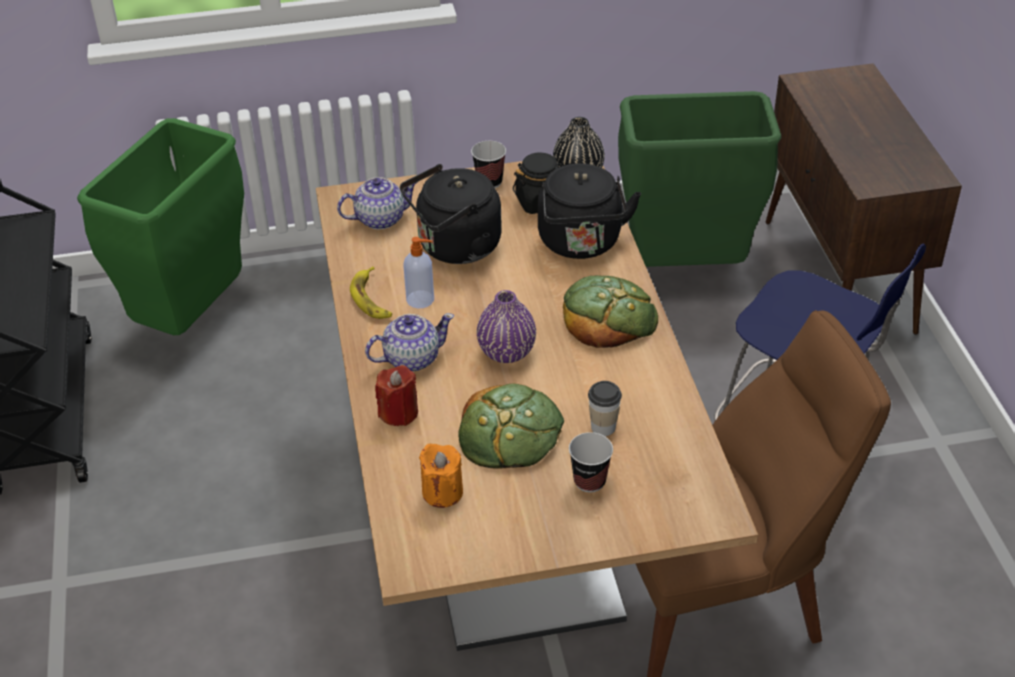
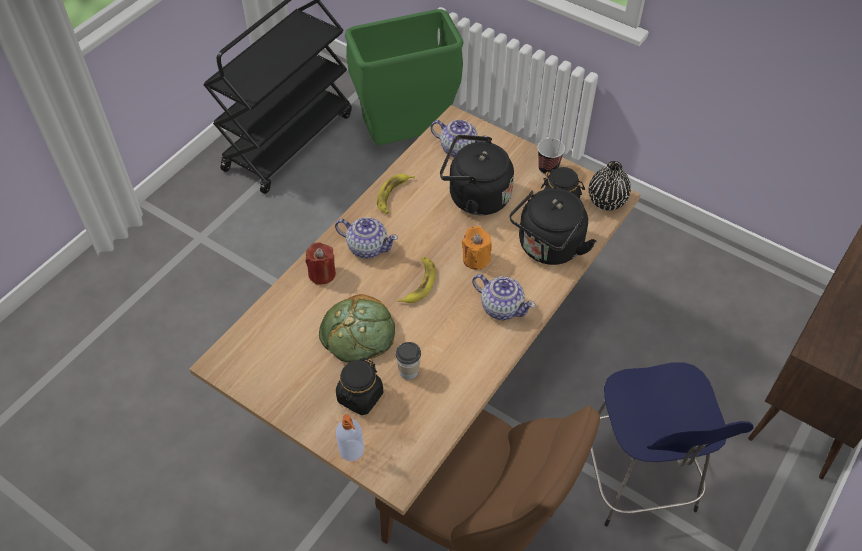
camera: 45 degrees right, 10 degrees up
(421, 299) = (417, 215): soap dispenser -> soap dispenser (352, 451)
(442, 492) = (284, 337): orange candle -> orange candle (476, 259)
(506, 352) = (419, 283): purple vase -> banana
(589, 481) = (360, 397): cup -> black jar
(608, 316) = (501, 307): bread -> teapot
(685, 268) = (715, 312): green trash can -> none

